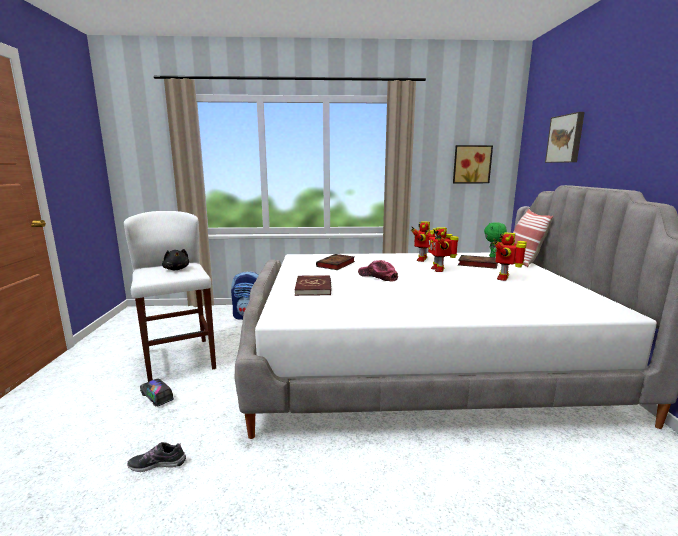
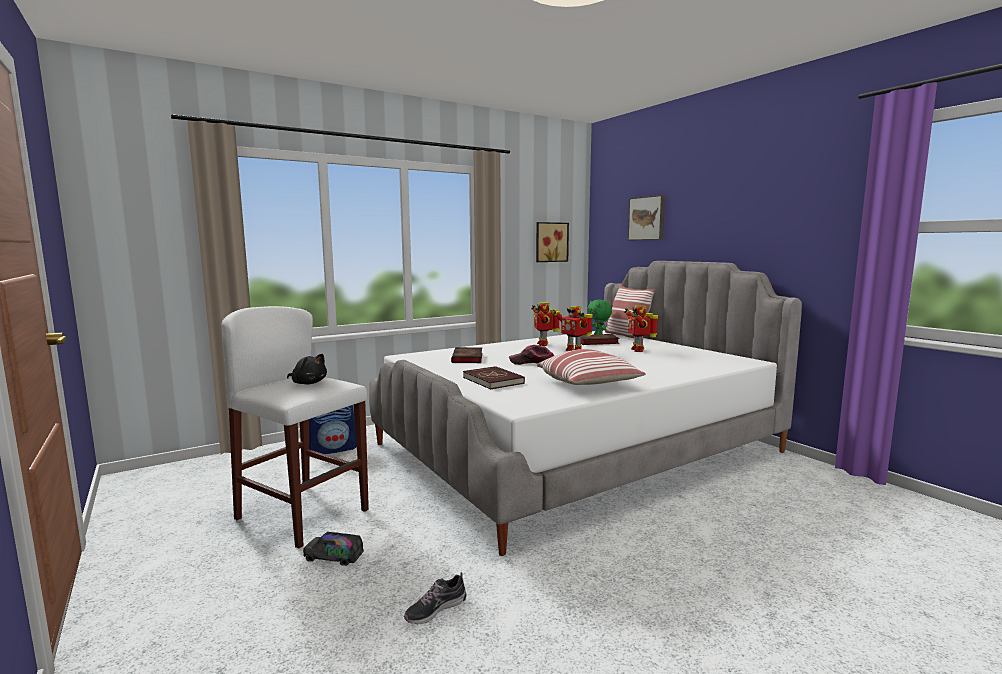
camera: 30 degrees left, 5 degrees down
(381, 307) = (589, 384): none -> pillow

